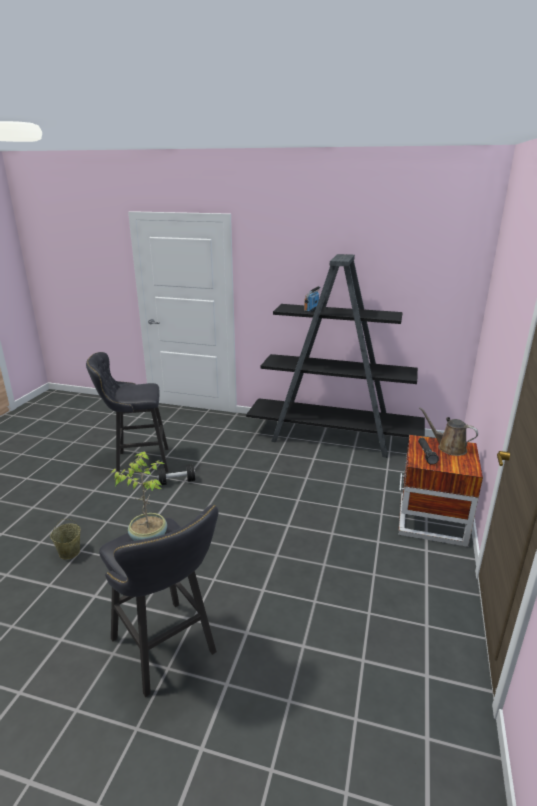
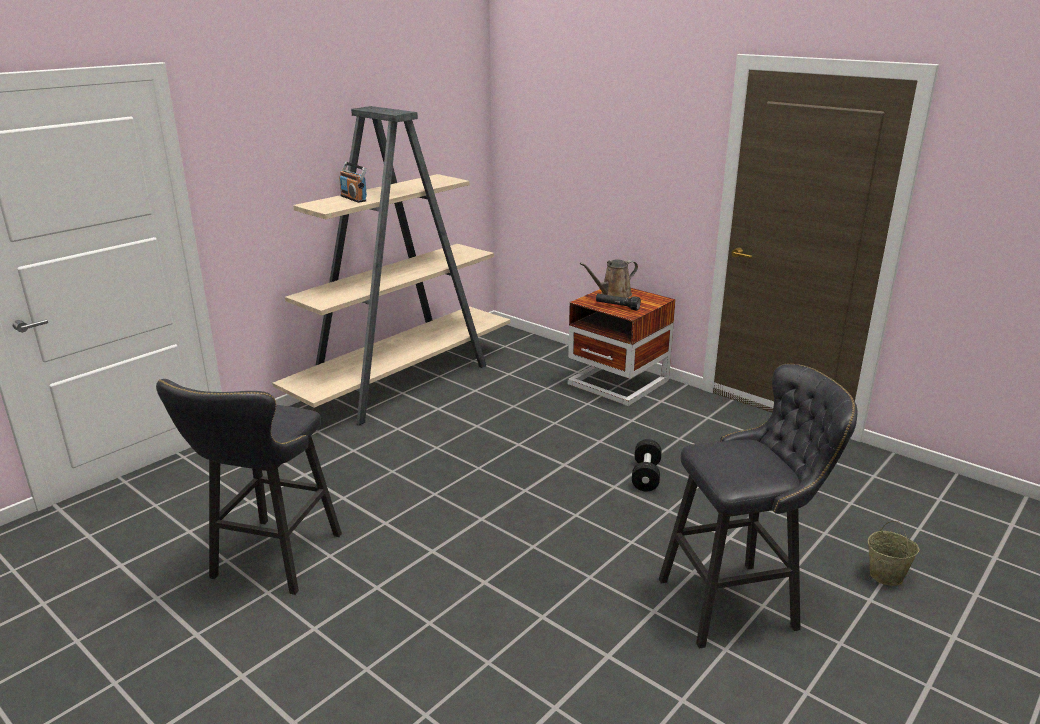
camera: 65 degrees left, 0 degrees up
(69, 552) = (485, 676): beige bucket -> beige bucket (886, 576)
(149, 537) = (728, 460): potted plant -> none
(177, 481) = (380, 530): black dumbbell -> black dumbbell (646, 476)
(334, 438) = (404, 381): black bookcase -> beige bookcase

